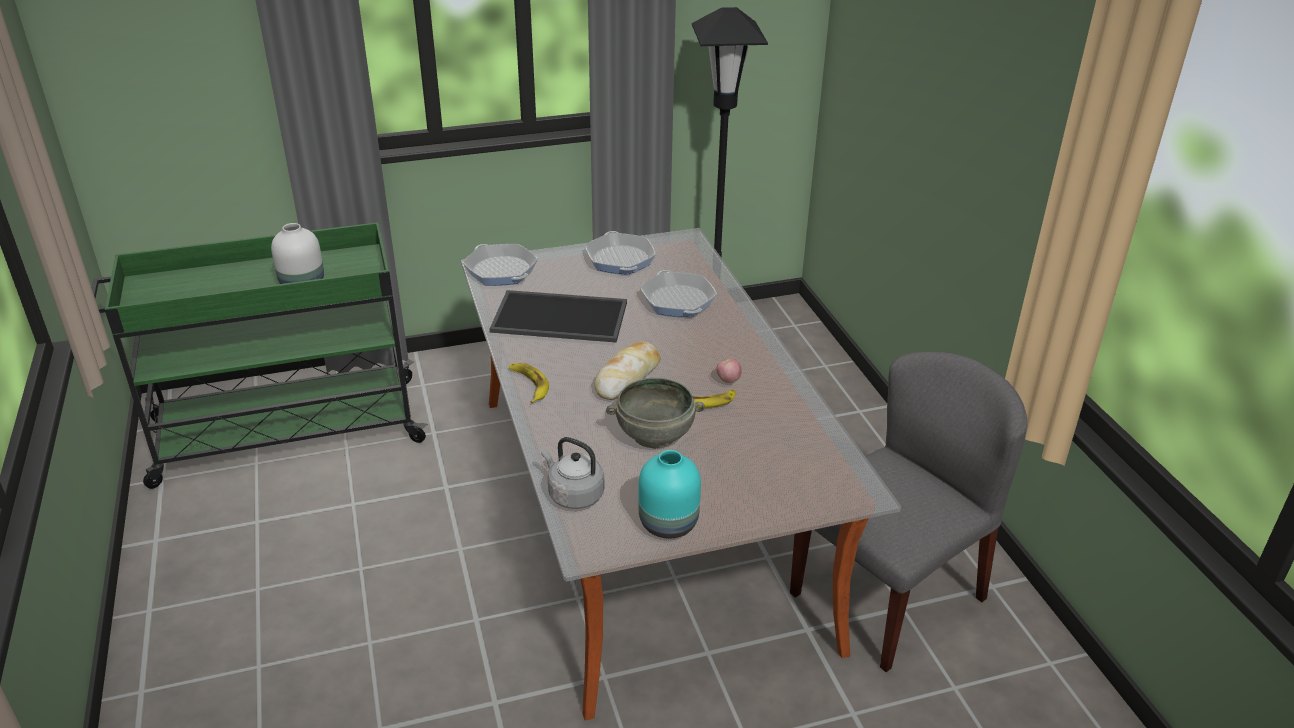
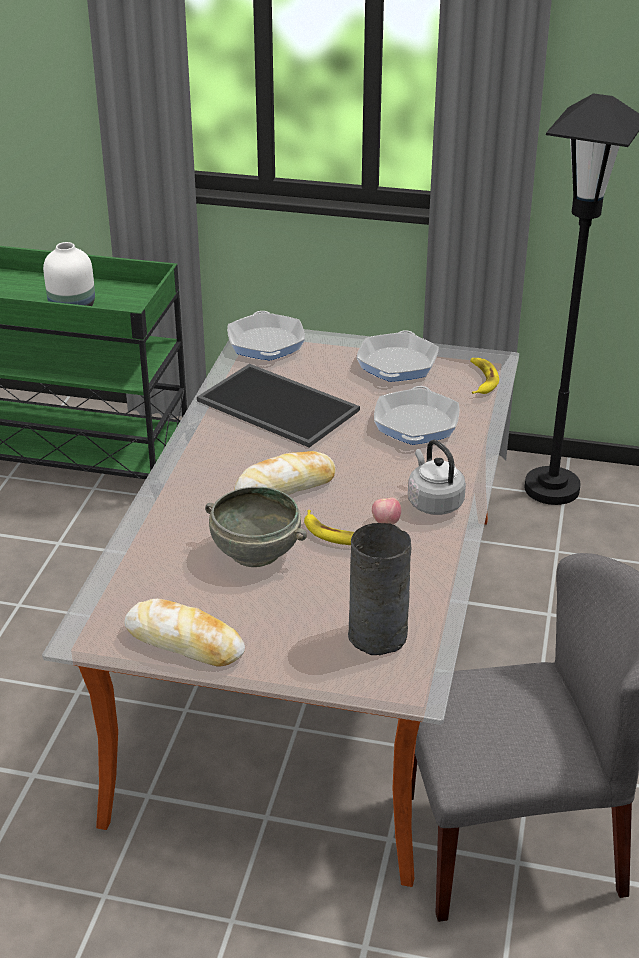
camera: 30 degrees right, 0 degrees up
(529, 385) = (184, 463): banana -> banana (481, 380)
(573, 494) = (122, 581): grey kettle -> grey kettle (433, 502)
(669, 522) = (184, 642): turquoise vase -> bread
(805, 465) = (379, 637): none -> grey vase

